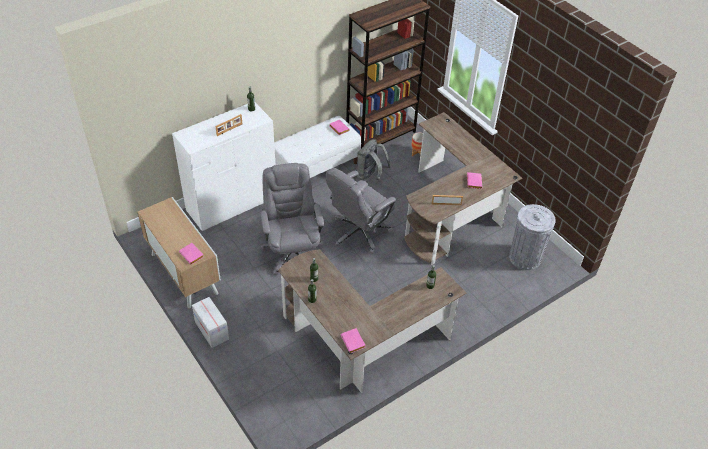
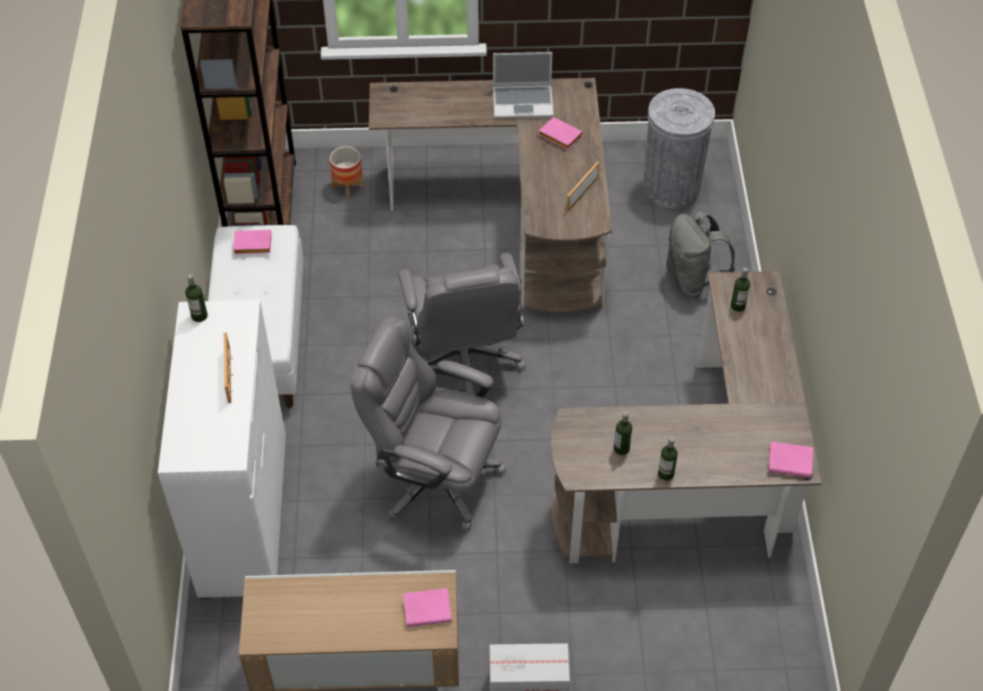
camera: 55 degrees left, 5 degrees up
(370, 176) = (345, 277): grey backpack -> grey backpack (693, 280)
(482, 161) = (523, 102): none -> laptop

